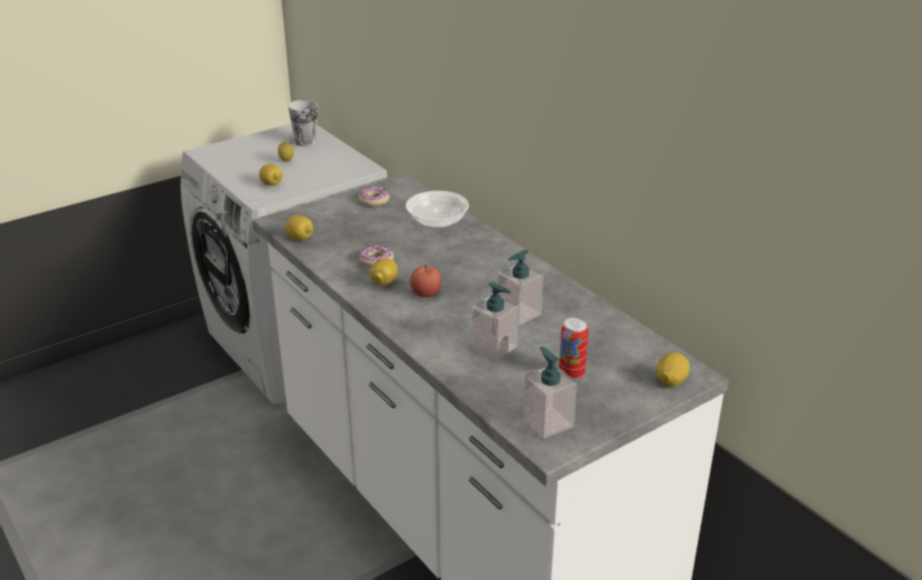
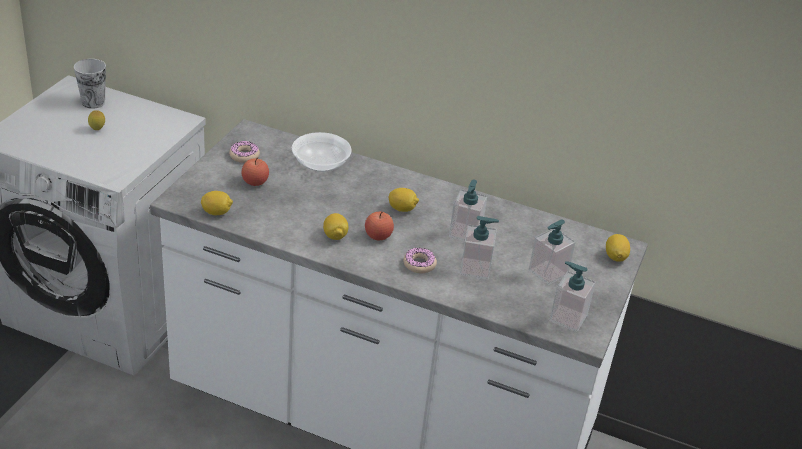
camera: 35 degrees left, 5 degrees up
(271, 184) = (109, 159): lemon -> lemon (402, 209)
(360, 223) = (255, 182): none -> apple
(376, 261) = (307, 216): donut -> donut (419, 264)
(571, 373) = (548, 273): can -> soap dispenser

